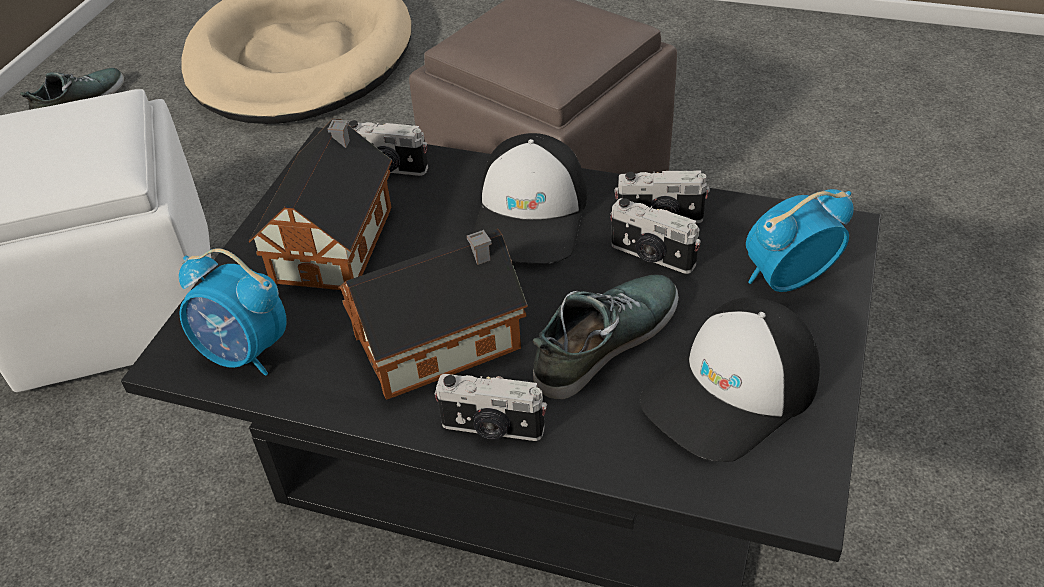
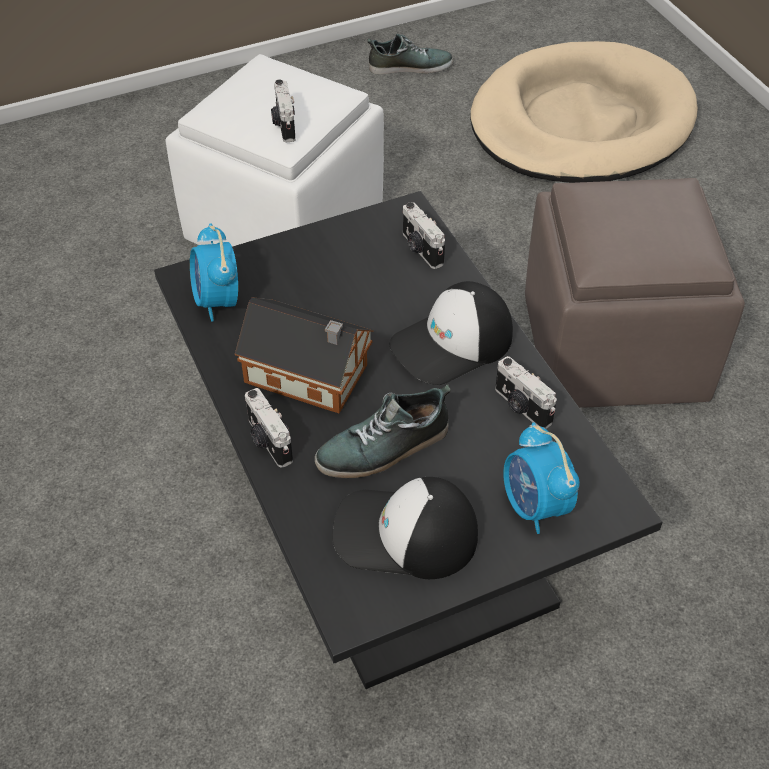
camera: 45 degrees right, 5 degrees up
(337, 240) = (337, 273): toy house -> none
(604, 341) = (384, 448): shoe -> shoe turned 150 degrees clockwise
(651, 256) = (481, 424): camera -> camera (284, 125)
(787, 280) = (535, 506): alarm clock -> alarm clock turned 135 degrees counterclockwise

